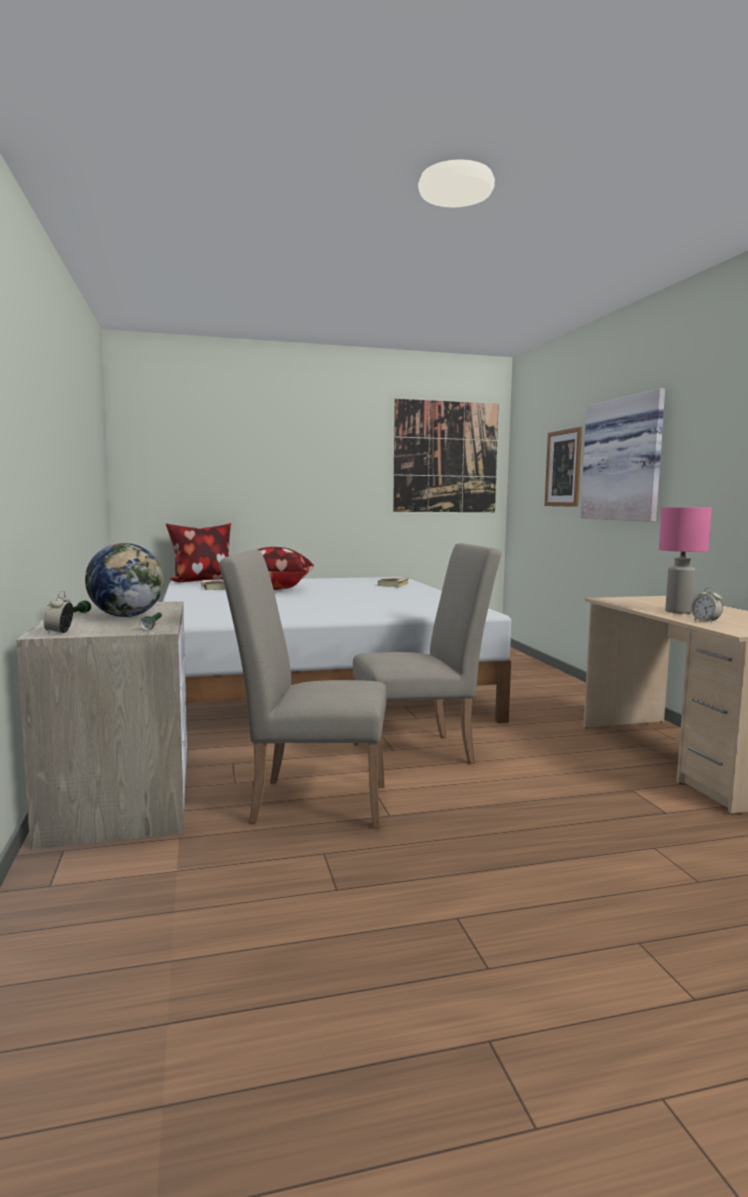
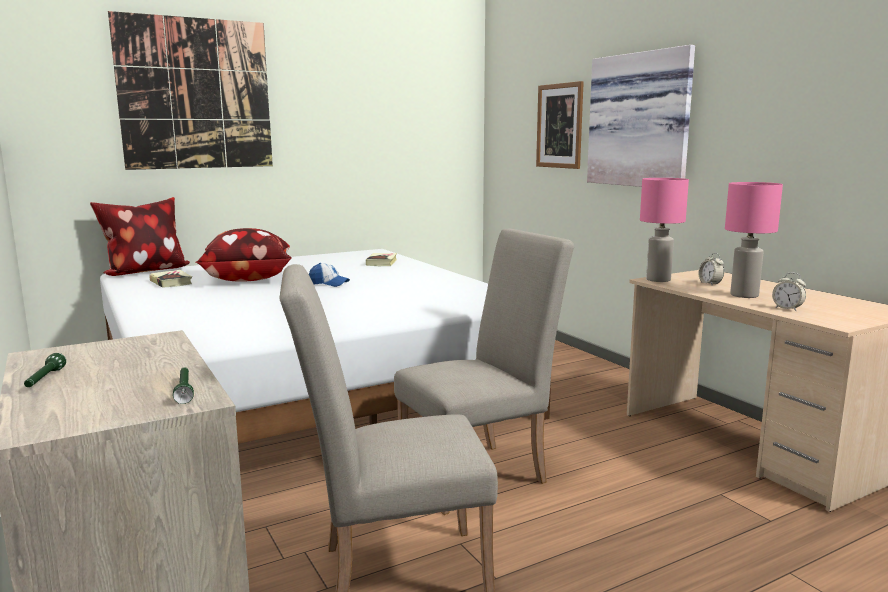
camera: 15 degrees left, 5 degrees up
(59, 632) = (51, 425): alarm clock -> alarm clock (710, 284)
(127, 616) = (128, 372): globe -> none
(335, 594) = (329, 284): none -> cap
(446, 457) = (420, 111): picture -> picture (196, 94)
(610, 599) = (657, 280): none -> pink table lamp

